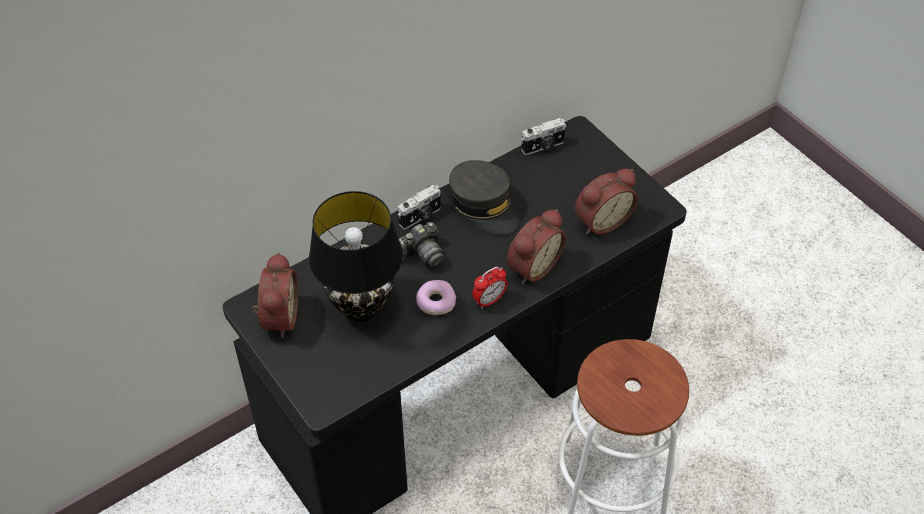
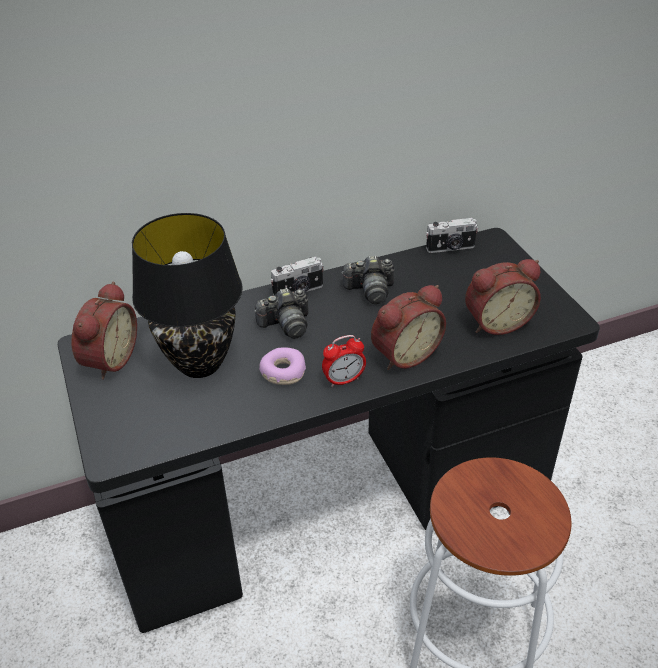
camera: 15 degrees right, 10 degrees down
(484, 206) = (370, 291): grey cap -> camera

